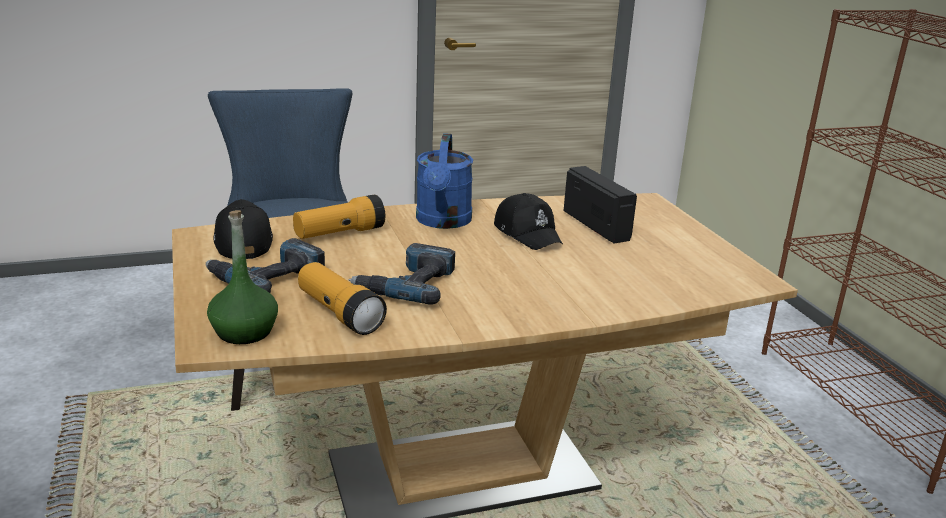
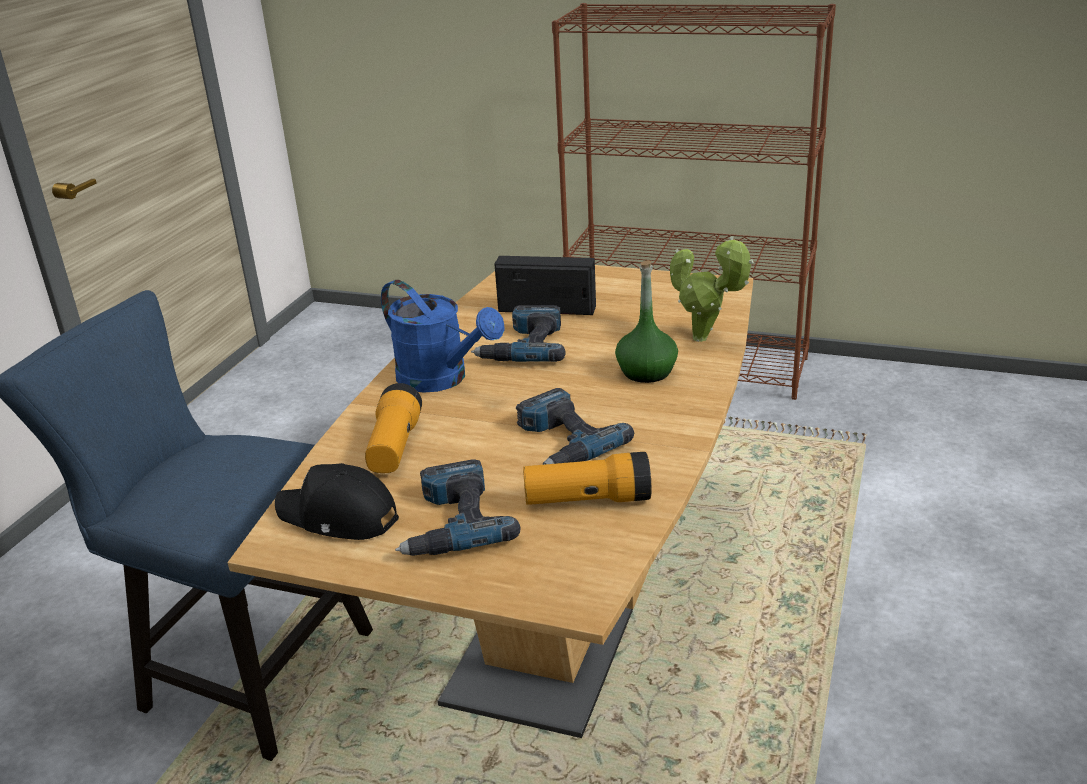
camera: 50 degrees left, 5 degrees up
(244, 332) = (573, 571): green bottle -> green bottle (646, 372)
(528, 233) = (524, 346): black cap -> power drill
(644, 296) = (705, 339): none -> potted plant

